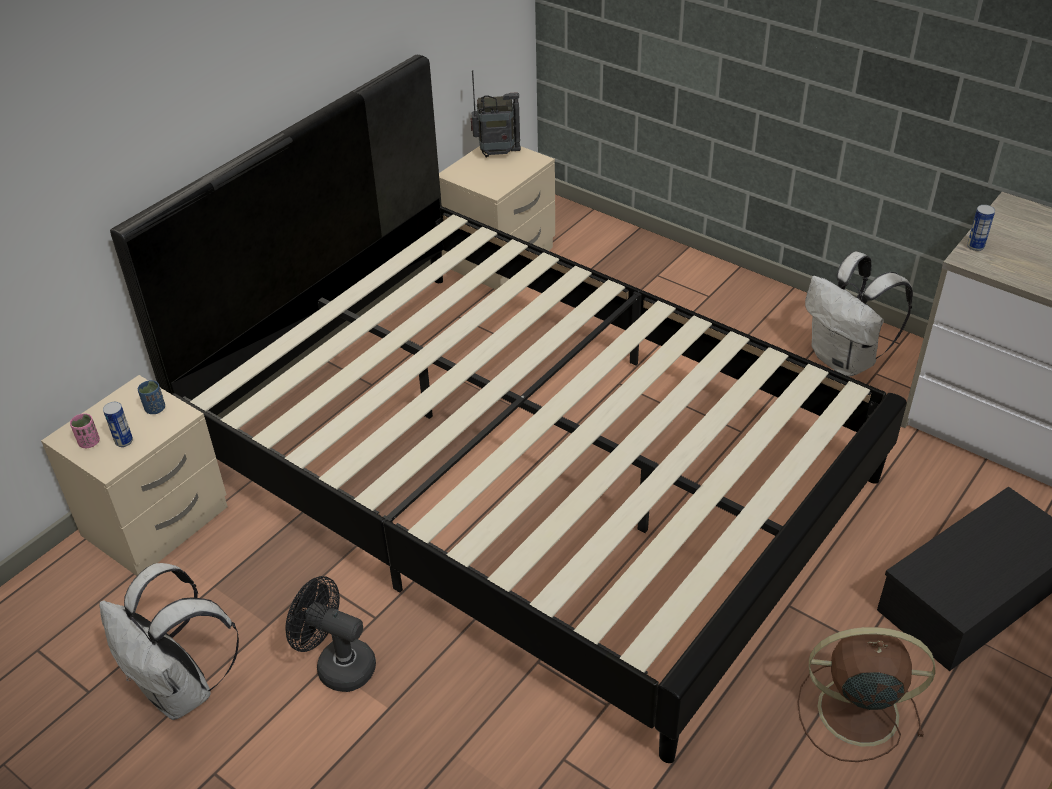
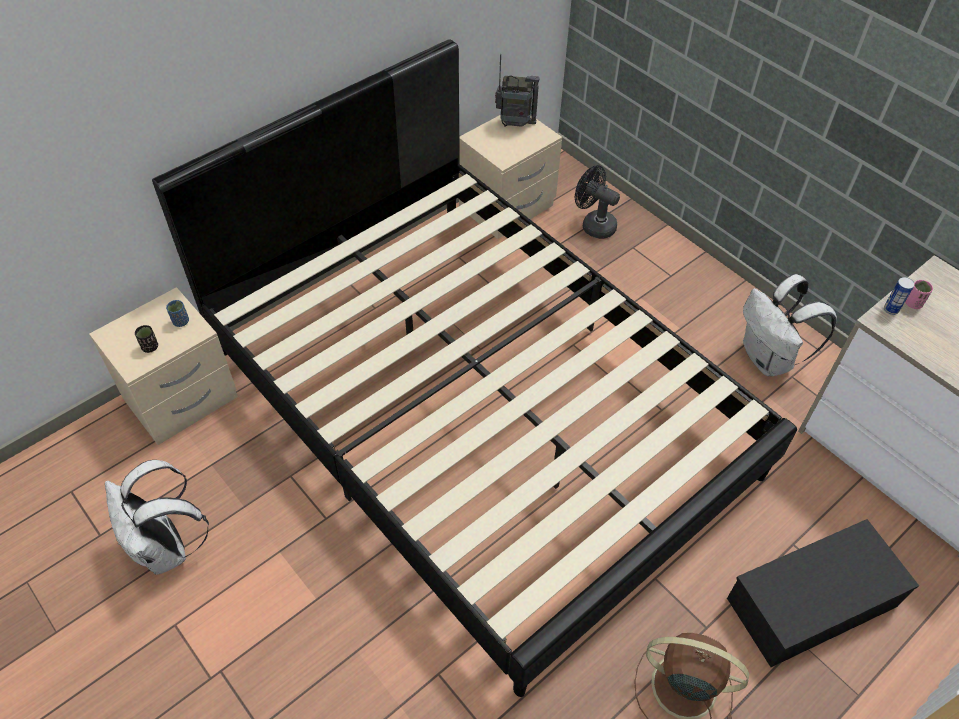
camera: 10 degrees right, 10 degrees up
(89, 442) = (124, 343): pink cup -> pink cup (913, 303)
(124, 441) = (150, 347): can -> black cup
(337, 665) = (287, 553): black fan -> black fan (594, 224)

